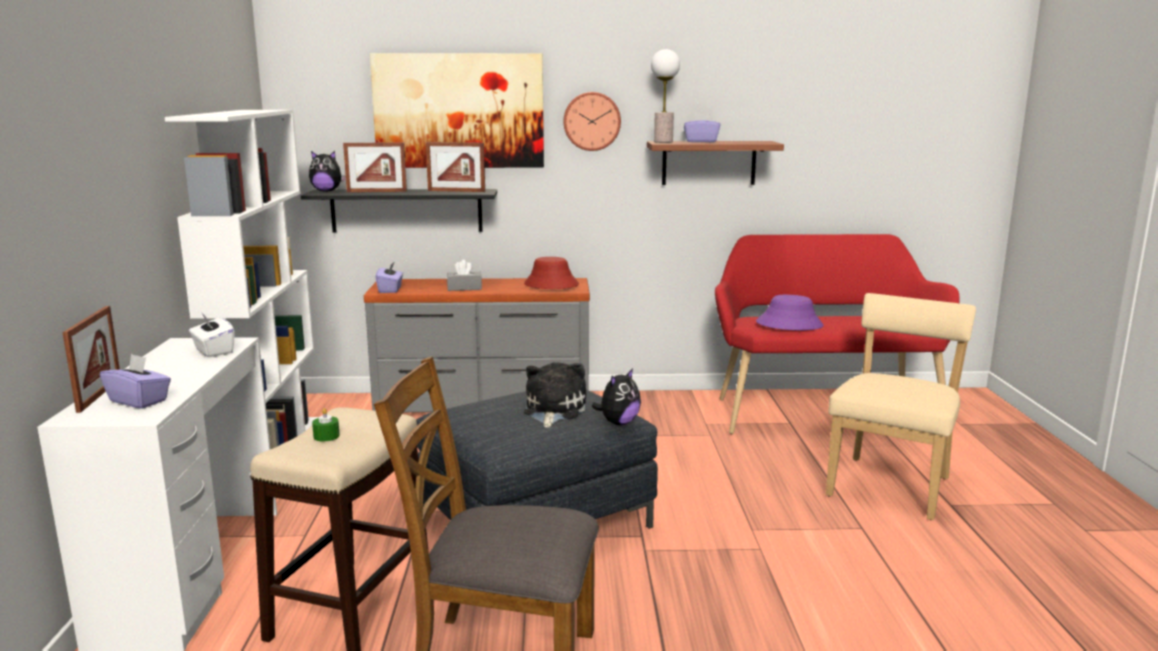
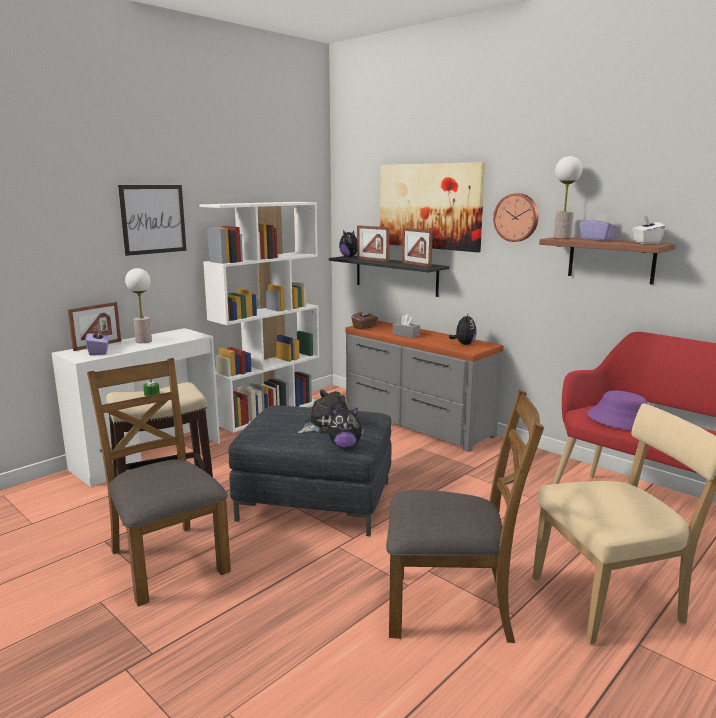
camera: 45 degrees right, 0 degrees up
(118, 146) = (153, 219): none -> picture
(166, 369) = (143, 341): none -> table lamp
(213, 351) = (179, 338): white tissue box -> white tissue box (646, 243)
(390, 290) = (364, 327): purple tissue box -> brown tissue box
(551, 285) = (464, 344): red hat -> plush toy
(817, 546) = (451, 606): none -> brown chair

